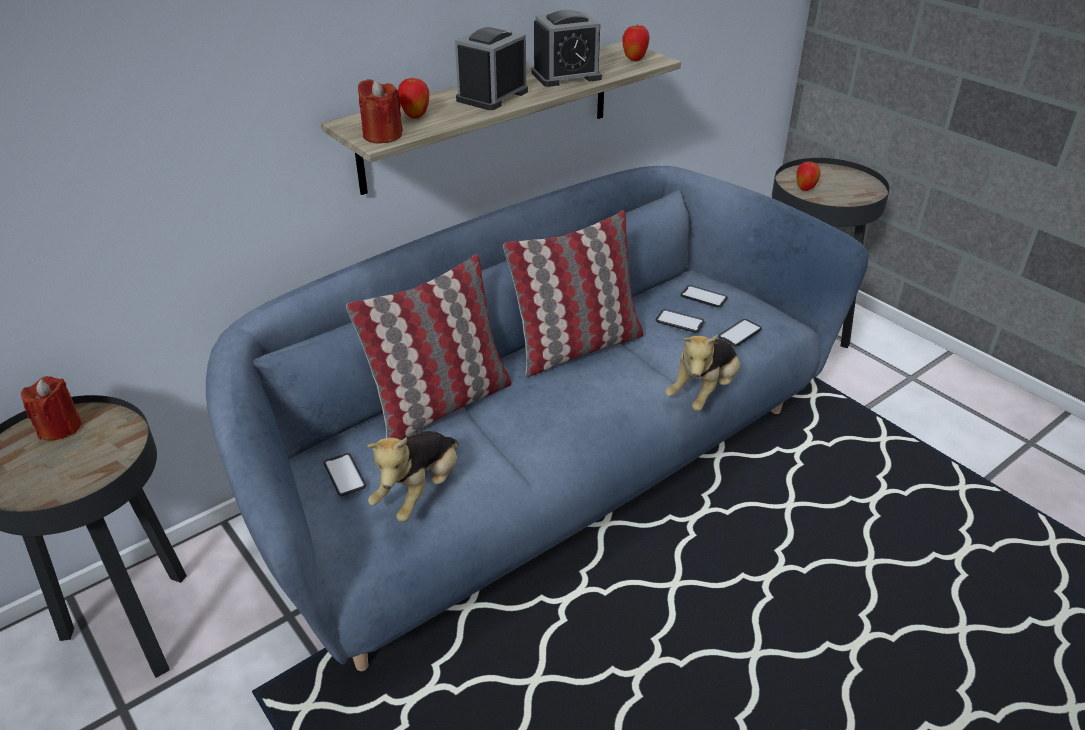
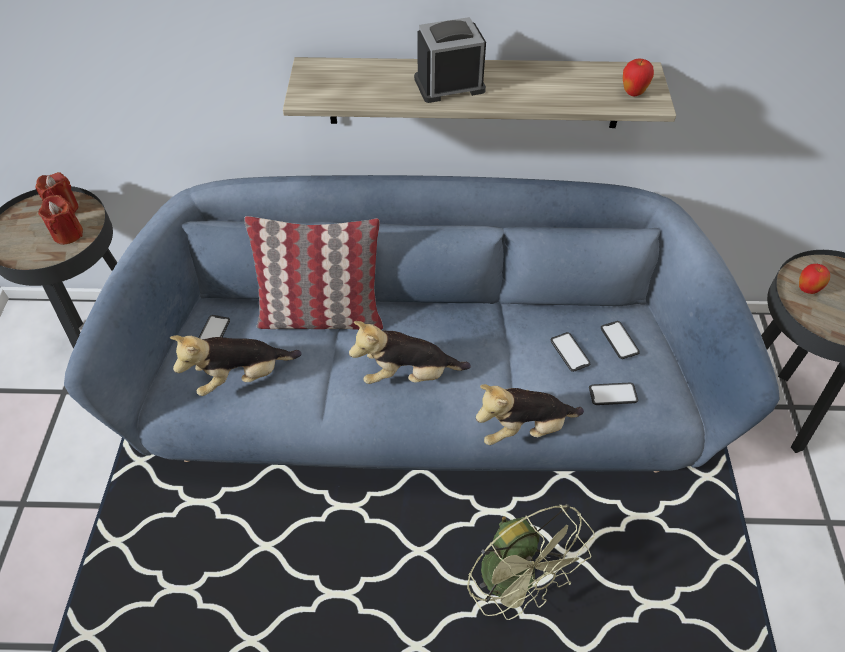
camera: 40 degrees right, 15 degrees up
(382, 135) = (314, 93): red candle -> red candle (68, 234)
(415, 116) = (363, 82): apple -> none
(566, 76) = (542, 87): alarm clock -> none
(573, 404) = (408, 375): none -> plush toy
(576, 347) = (463, 325): pillow -> none
(773, 552) = (517, 582): none -> green fan

